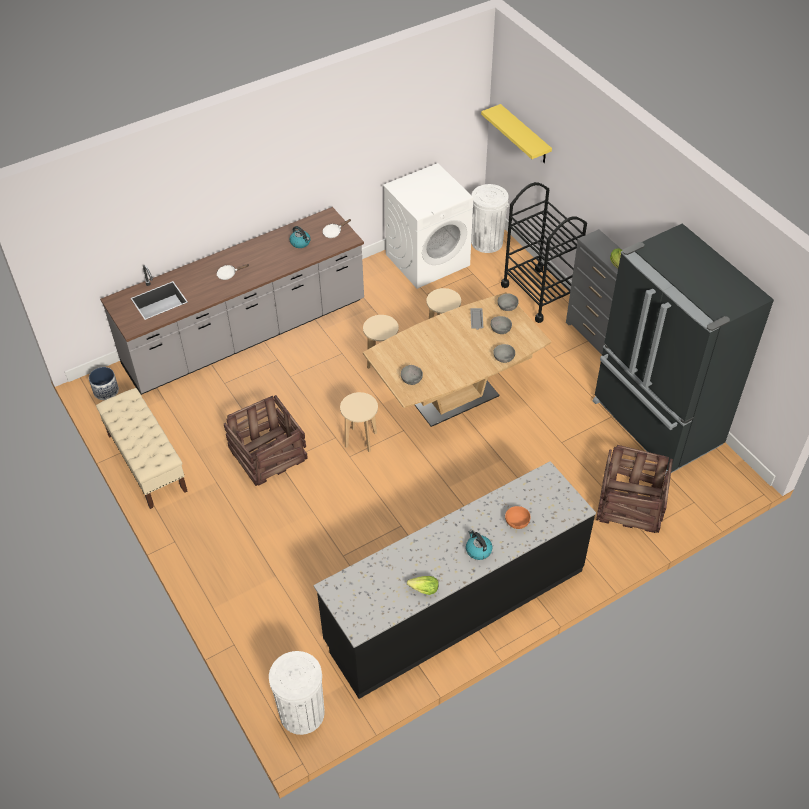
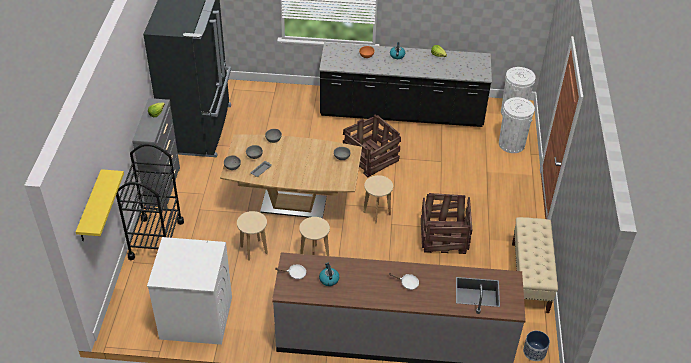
camera: 145 degrees left, 5 degrees down
(487, 242) = (135, 305): white trash can -> white trash can (511, 144)
(629, 504) = (265, 104): crate -> crate (371, 159)

